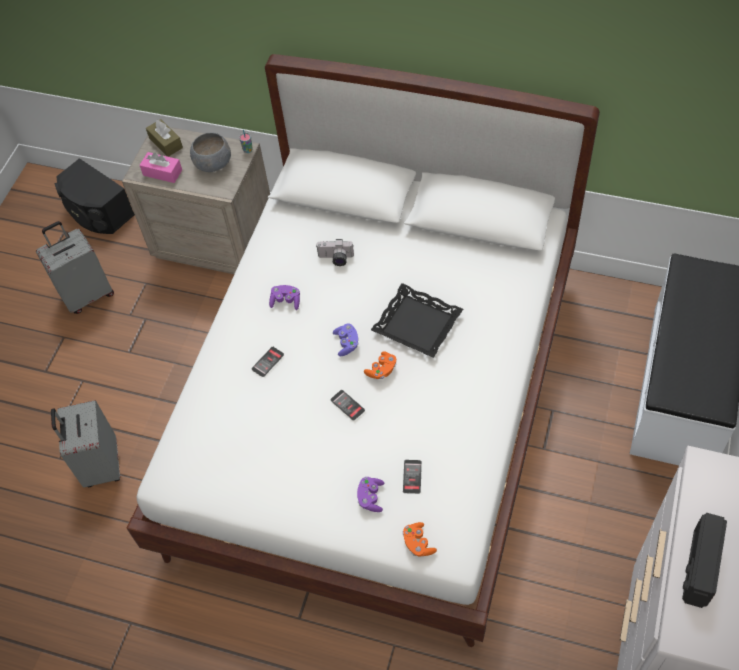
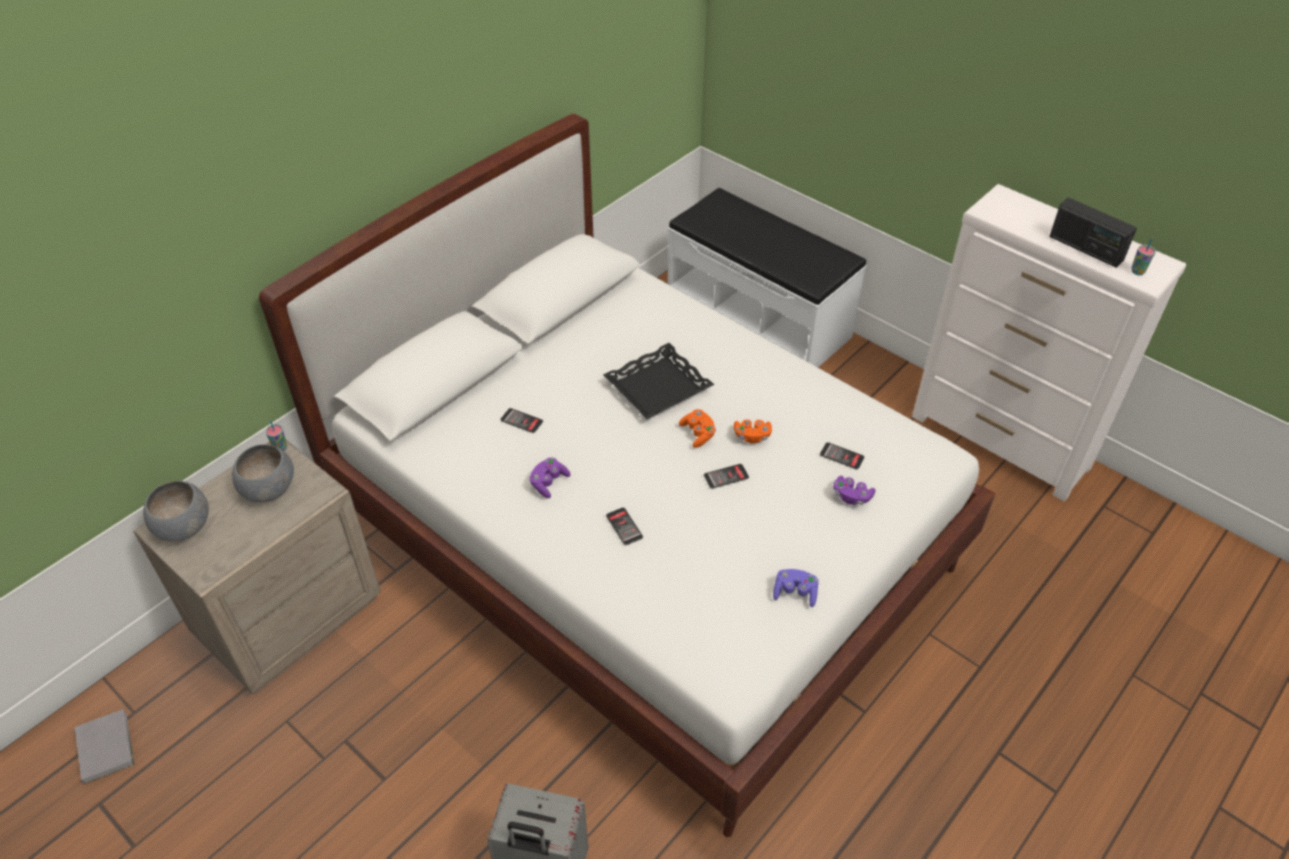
camera: 70 degrees left, 10 degrees down
(87, 294) = (244, 805): grey suitcase -> none
(97, 212) = (106, 745): black speaker -> grey book
(162, 172) = (231, 546): pink tissue box -> none
(166, 143) = (182, 527): brown tissue box -> grey bowl
(335, 259) = (521, 421): camera -> phone
(346, 343) = (645, 450): purple game controller -> purple game controller (795, 593)
(418, 543) = (921, 478): orange game controller -> orange game controller (752, 436)
(690, 624) = (1137, 272): none -> cup

